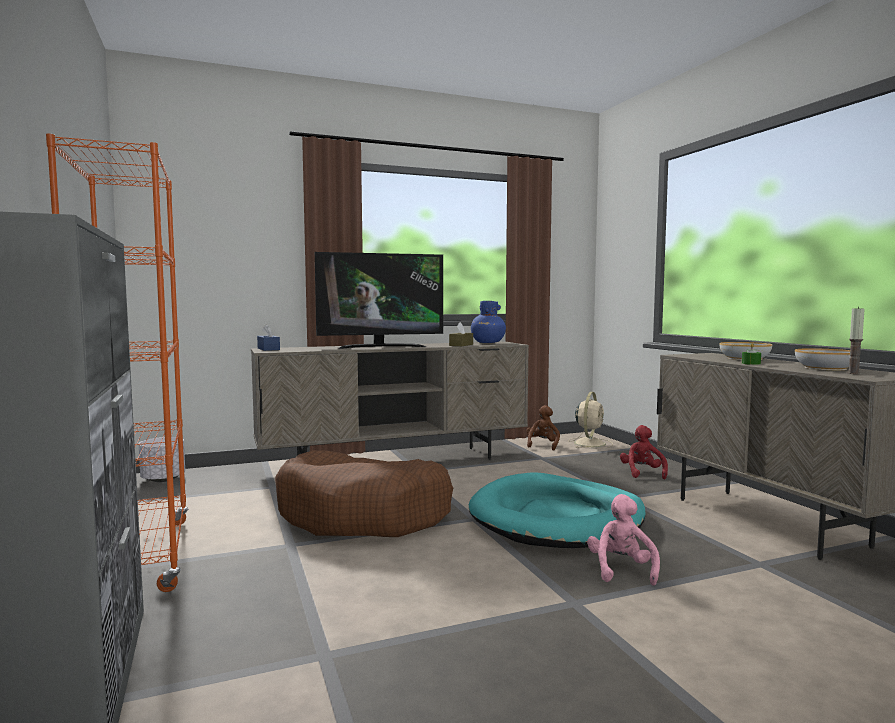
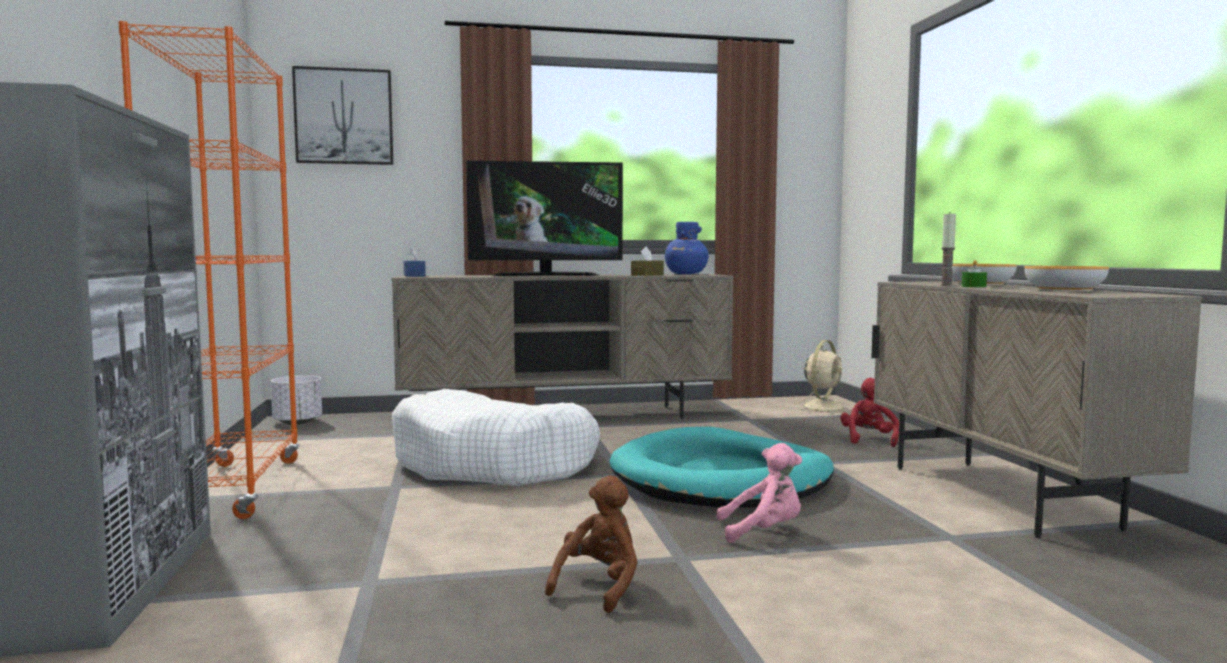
camera: 10 degrees right, 0 degrees up
(199, 210) = (344, 117): none -> picture
(364, 515) = (495, 464): brown dog bed -> white dog bed
(543, 445) = (760, 407): brown plush toy -> brown plush toy (599, 586)
(621, 570) = (763, 532): pink plush toy -> pink plush toy turned 75 degrees clockwise
(853, 373) = (1087, 293): candle -> candle (946, 285)

